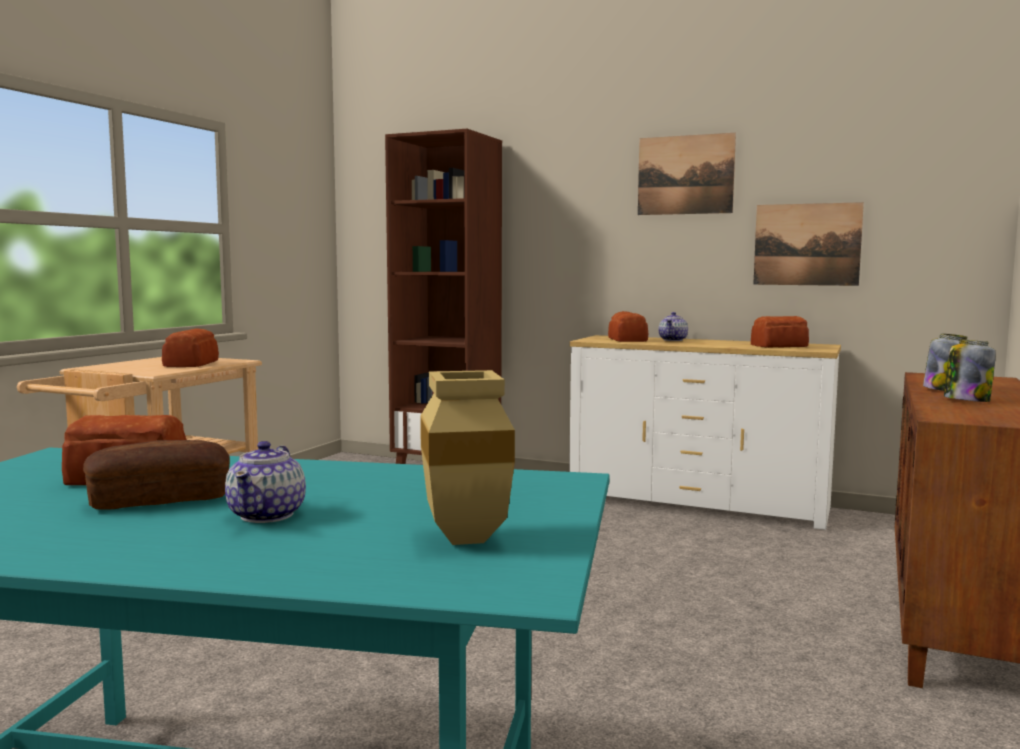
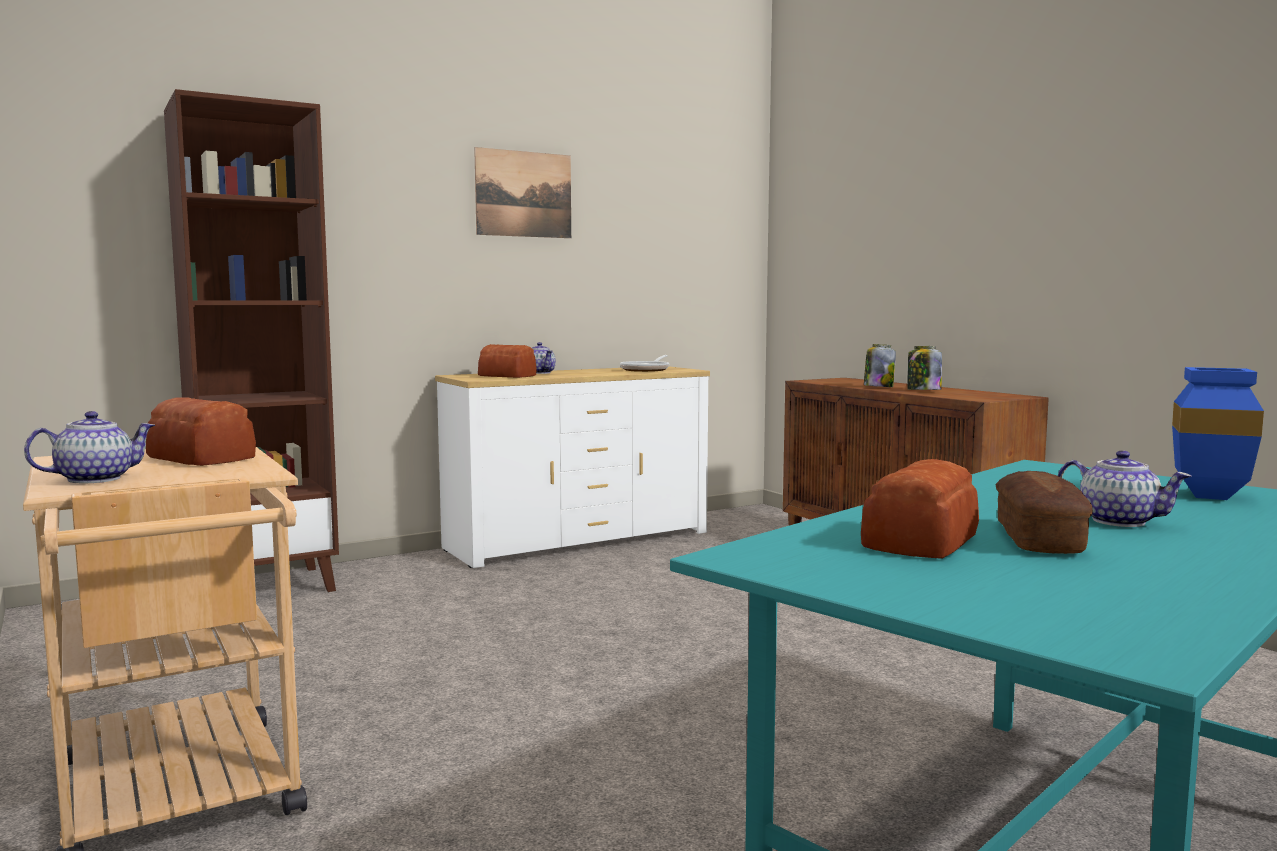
camera: 55 degrees left, 0 degrees up
(117, 365) = (95, 479): none -> teapot
(461, 537) = (1205, 496): beige vase -> blue vase
(780, 346) = (647, 370): bread -> frying pan
(806, 244) = (633, 272): picture -> none

